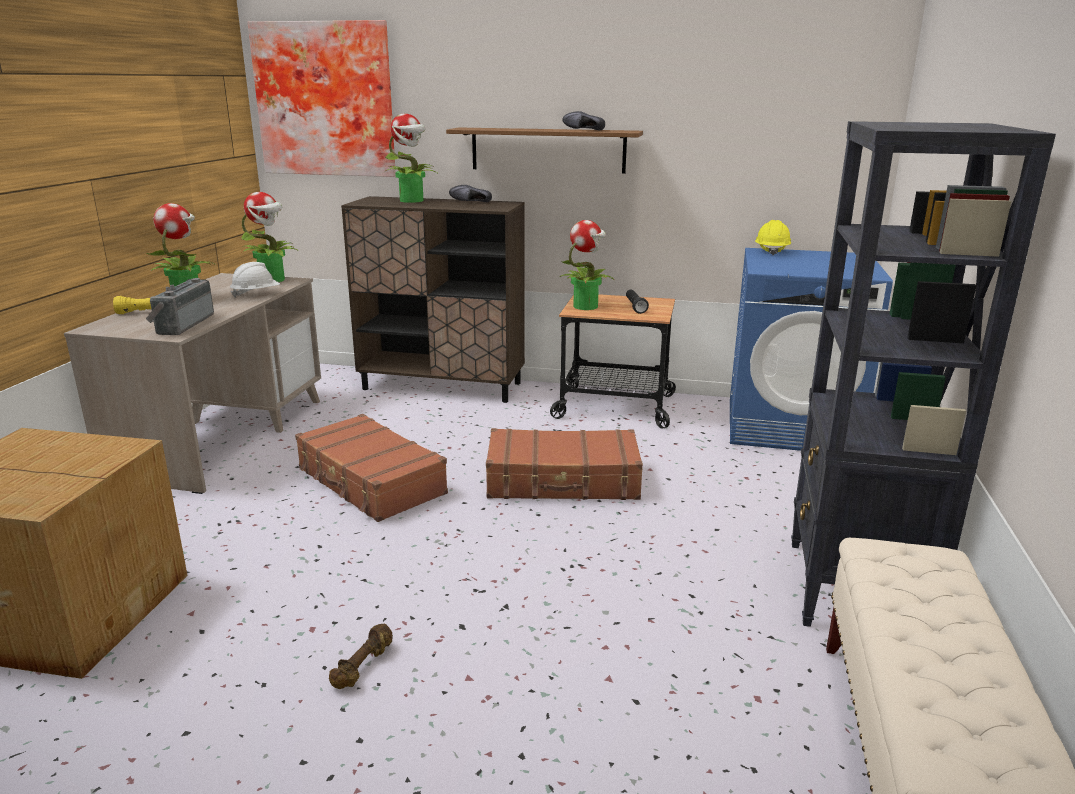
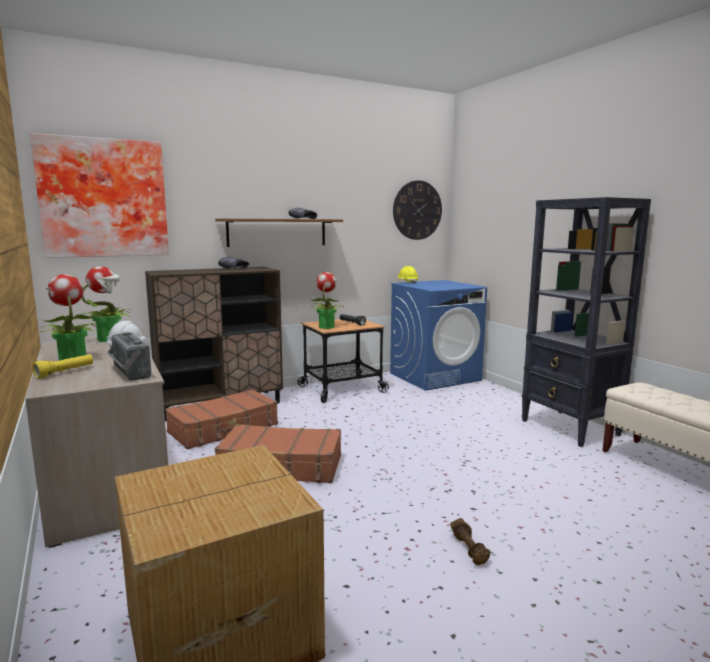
camera: 40 degrees left, 10 degrees down
(412, 200) = (192, 270): potted plant -> none
(563, 481) = (386, 429): brown suitcase -> brown suitcase (224, 429)
(821, 114) = (417, 210): none -> wall clock

